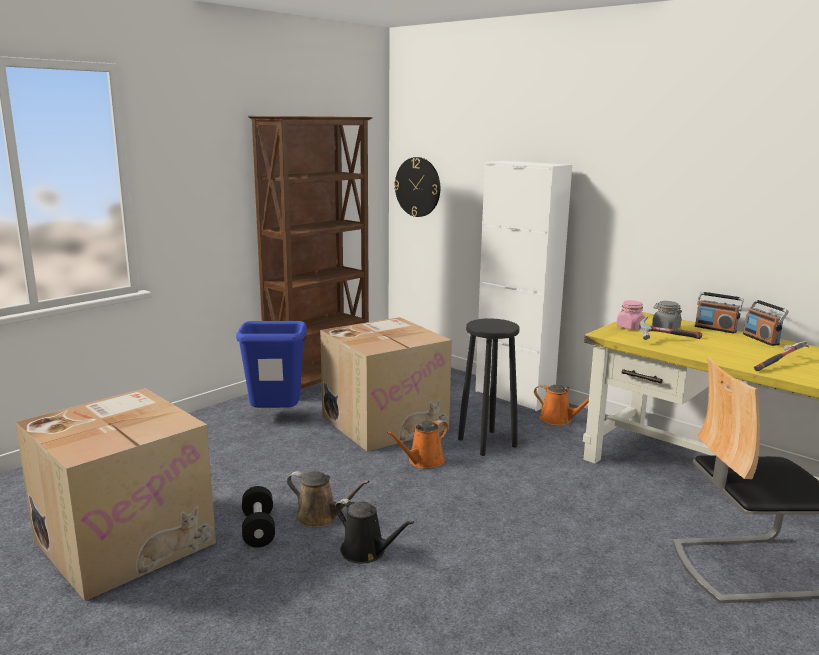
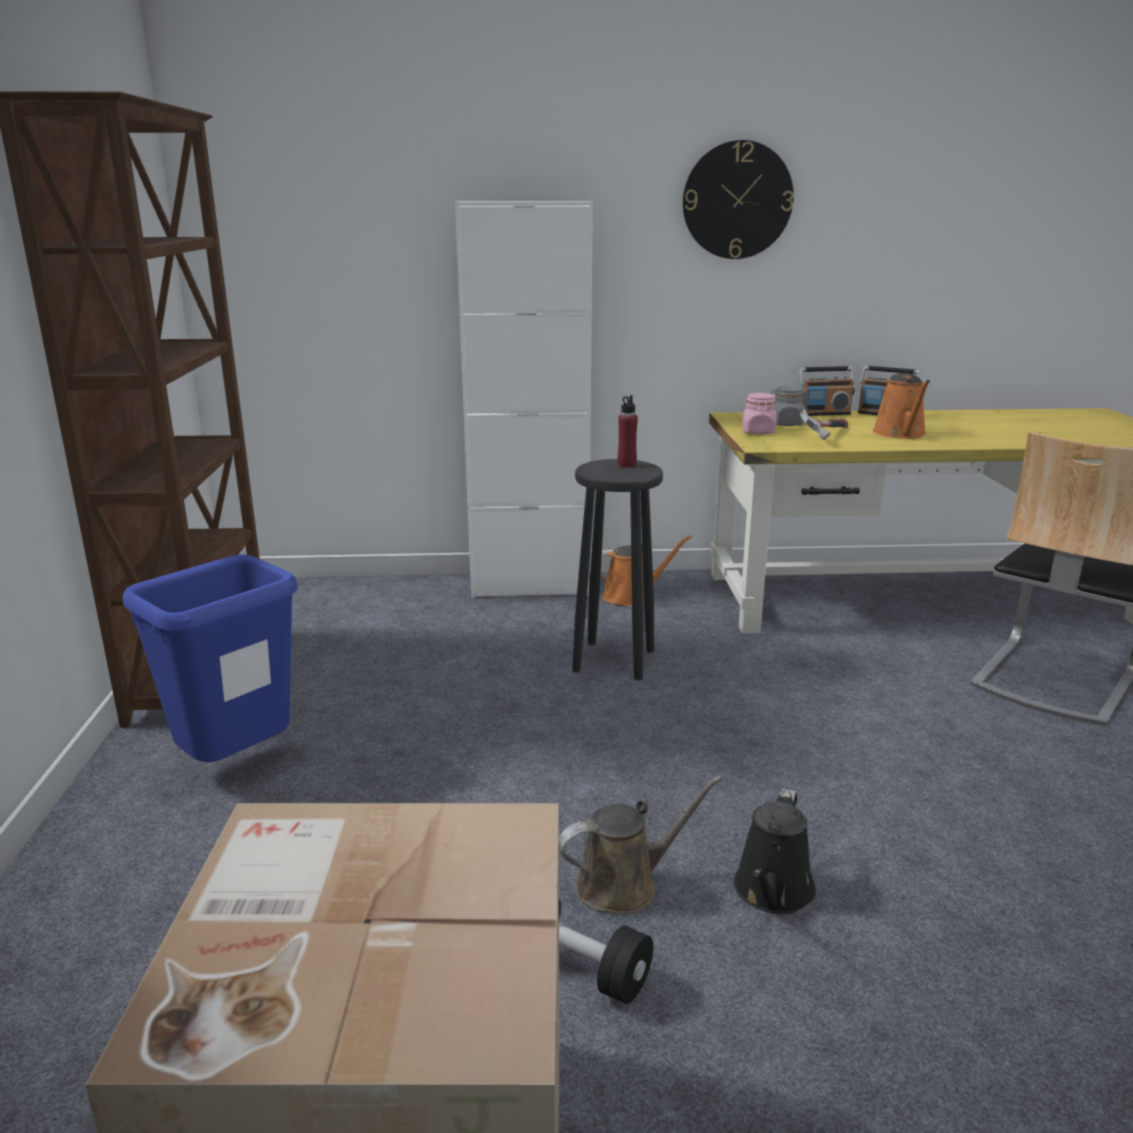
camera: 45 degrees left, 5 degrees up
(366, 552) = (772, 892): black watering can -> black watering can turned 120 degrees clockwise
(385, 422) = (433, 691): cardboard box -> none
(418, 187) = (257, 264): wall clock -> wall clock (737, 200)
(423, 461) = (591, 723): orange watering can -> orange watering can (901, 434)
(502, 324) = (626, 465): none -> red bottle
(780, 364) = (968, 434): hammer -> none

